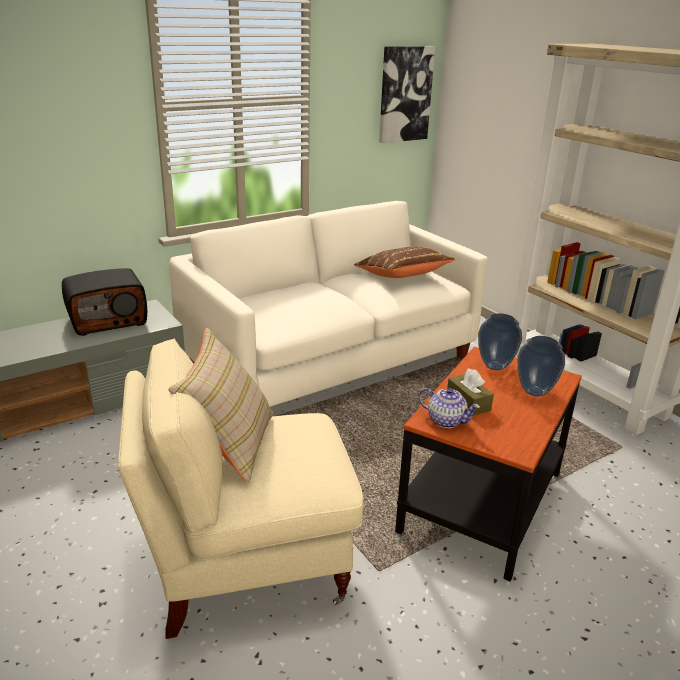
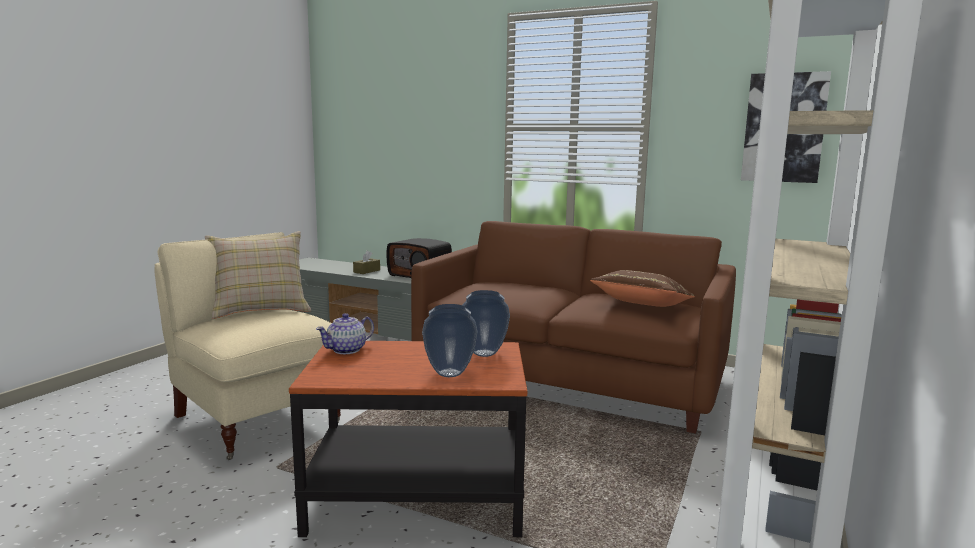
camera: 60 degrees right, 15 degrees down
(330, 359) = (571, 378): white sofa -> brown sofa
(446, 420) = (347, 350): teapot -> teapot turned 45 degrees clockwise
(468, 402) = (391, 353): brown tissue box -> brown tissue box (366, 271)

